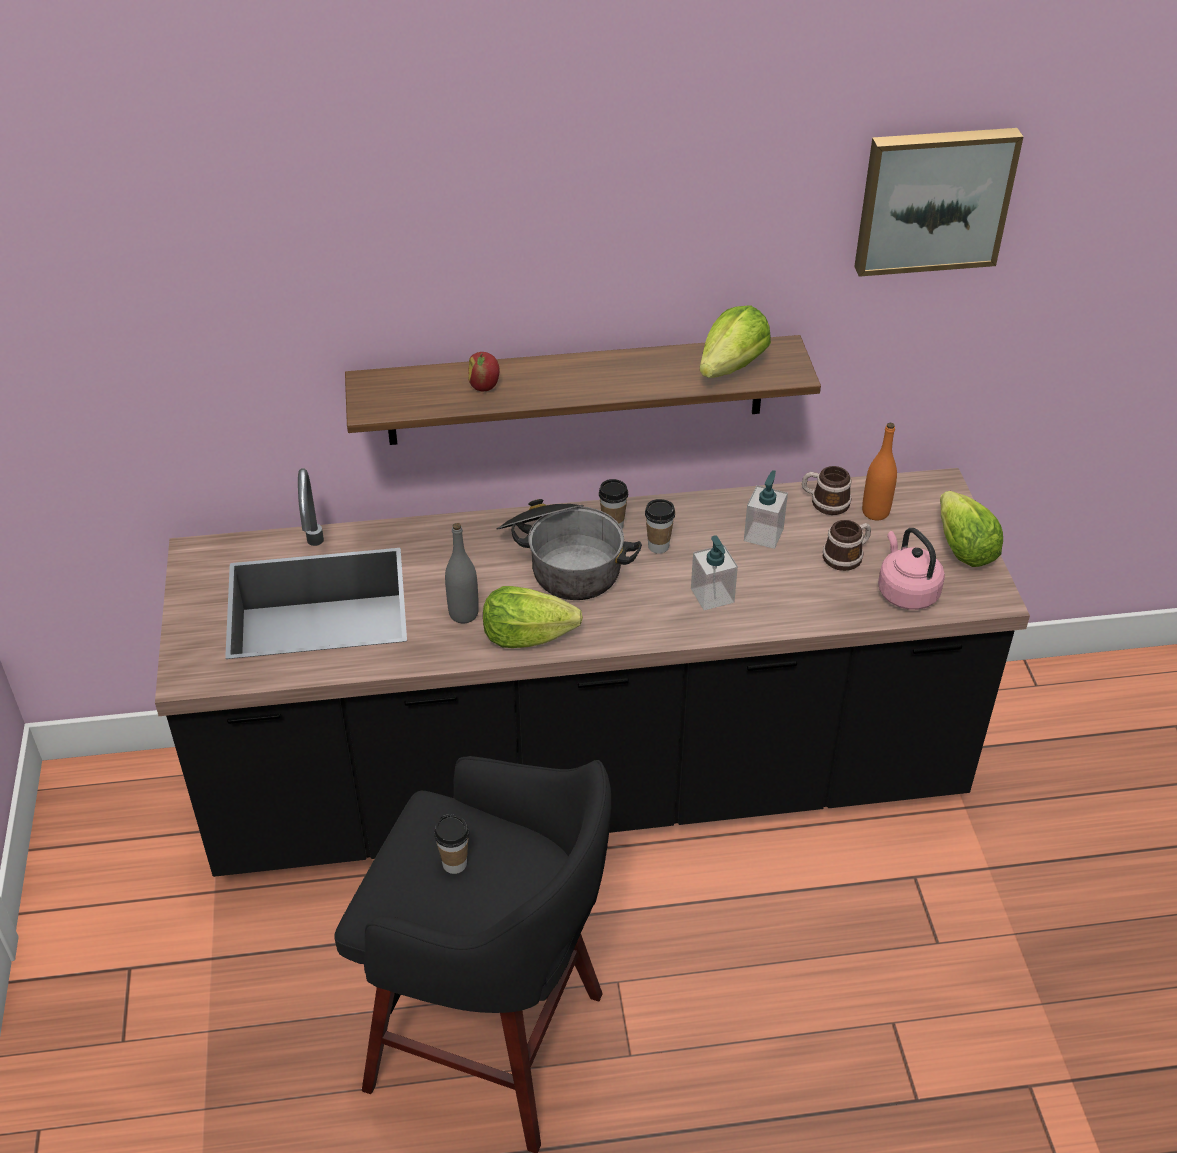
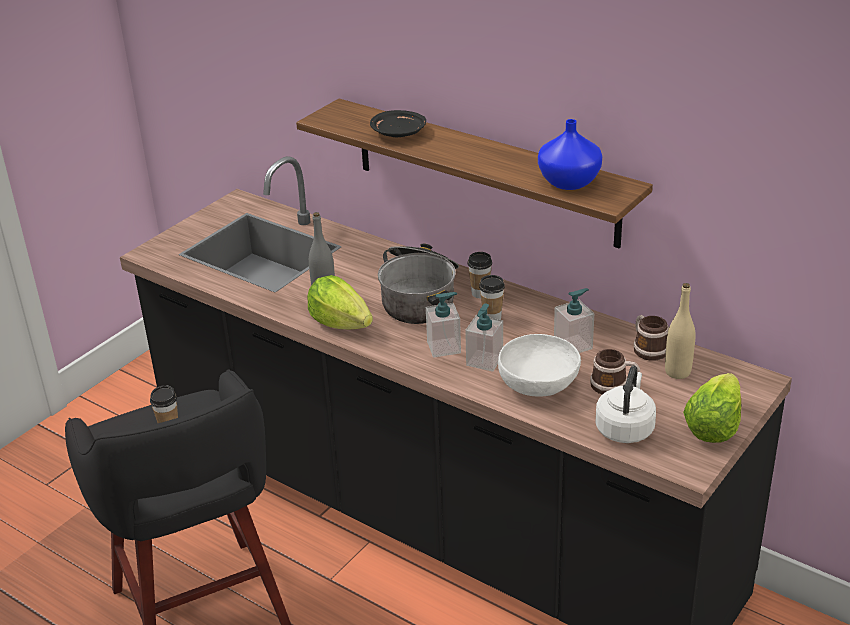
camera: 45 degrees right, 10 degrees down
(484, 386) = (399, 133): apple -> black plate
(659, 603) = (444, 347): none -> soap dispenser
(732, 367) = (570, 182): lettuce -> blue vase
(787, 591) = (539, 384): none -> white bowl
(875, 512) = (677, 372): orange bottle -> beige bottle
(905, 591) = (625, 428): pink kettle -> white kettle
(933, 199) = (765, 85): picture -> none

